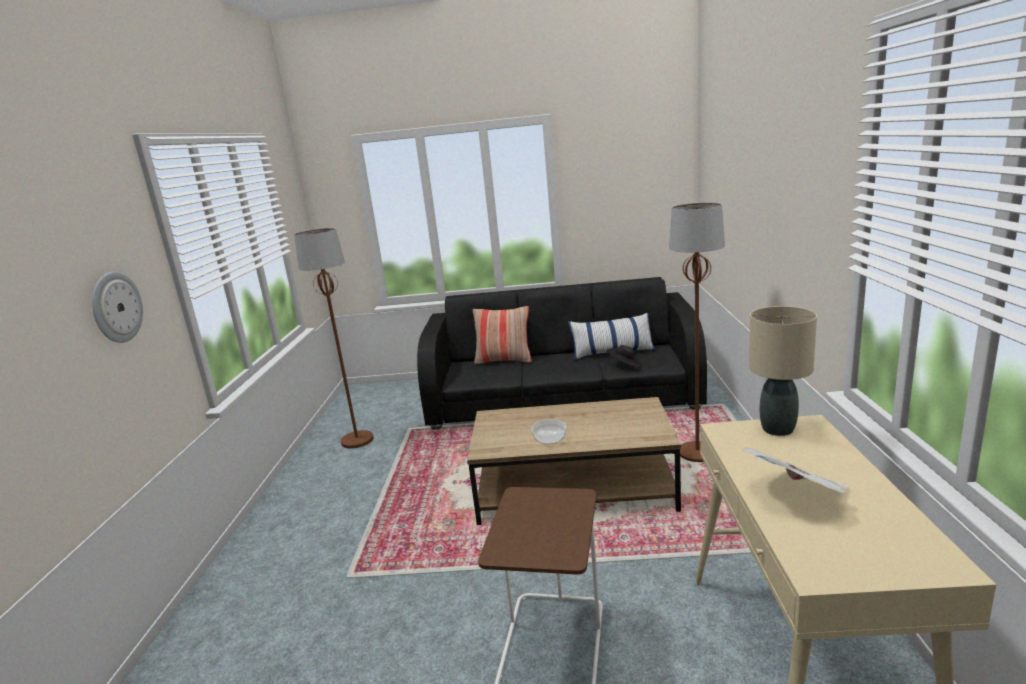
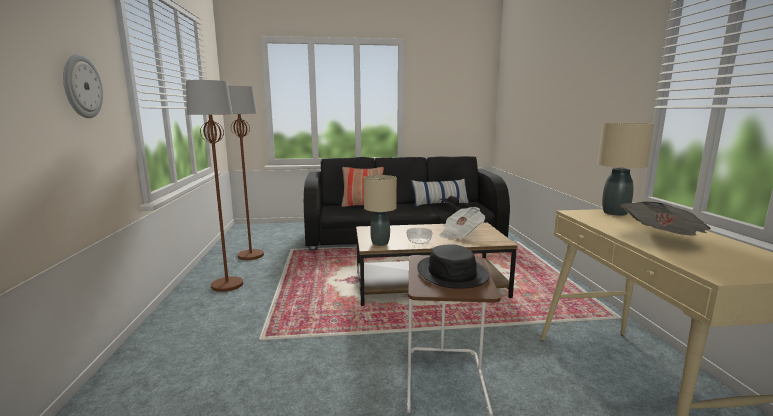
camera: 10 degrees left, 5 degrees down
(497, 444) = (380, 243): none -> beige table lamp
(545, 522) = (452, 273): none -> black hat
(609, 424) = (460, 234): none -> newspaper
(697, 453) = (510, 266): brown floor lamp -> brown floor lamp (227, 285)

